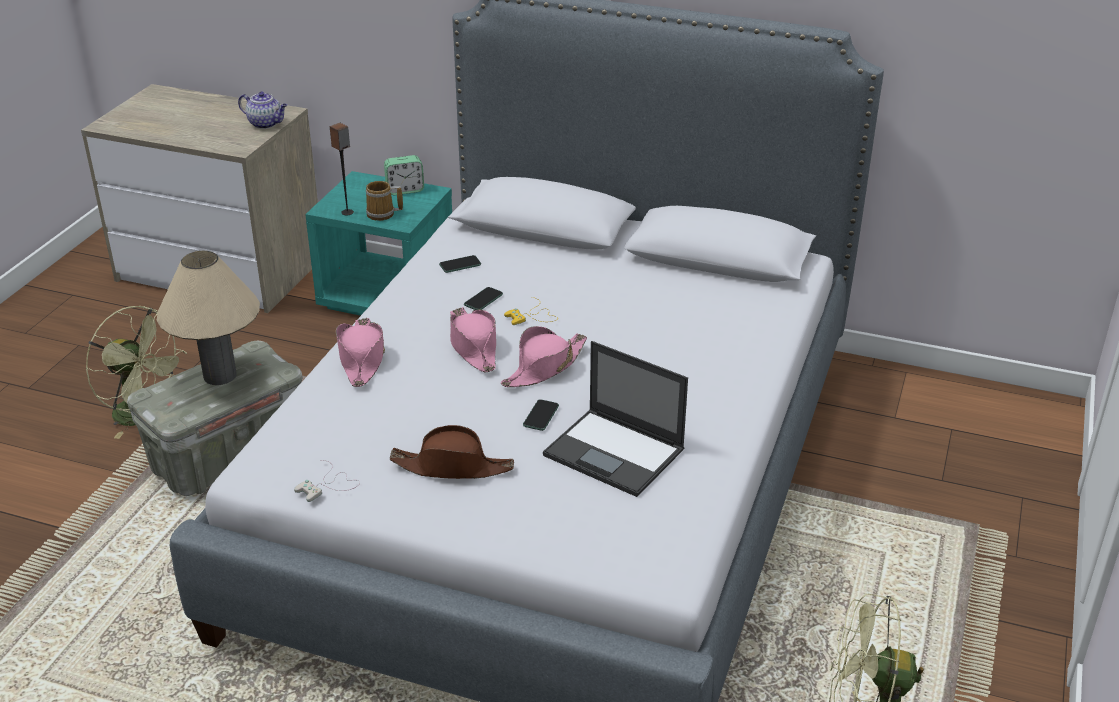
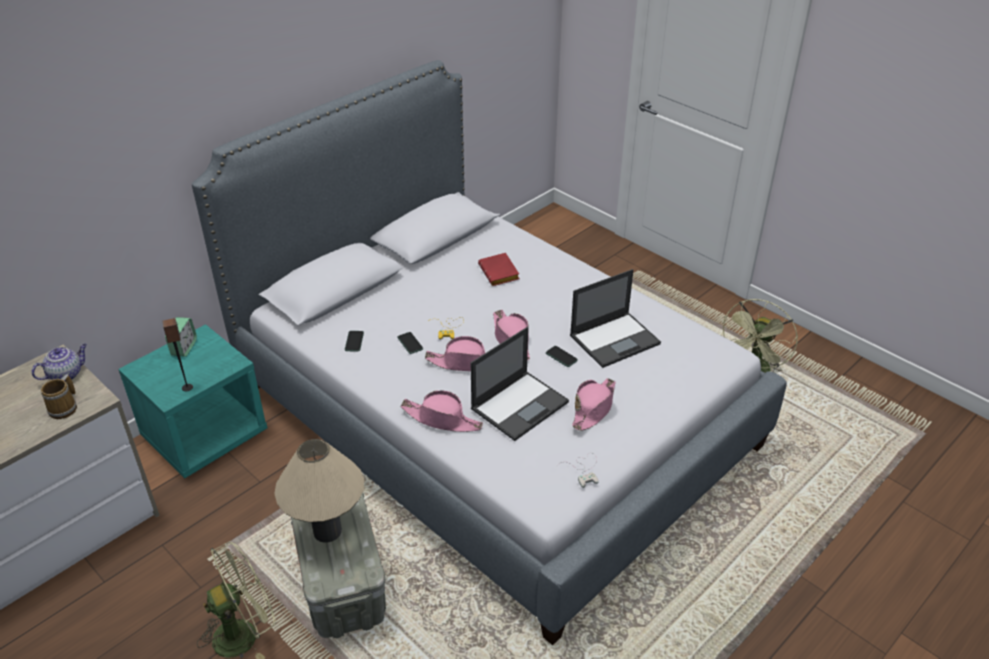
camera: 65 degrees left, 5 degrees up
(382, 214) = (210, 369): mug -> mug (65, 408)
(418, 404) = (520, 405): none -> laptop
(453, 467) = (594, 408): brown hat -> pink hat
(681, 323) = (500, 273): none -> red book

